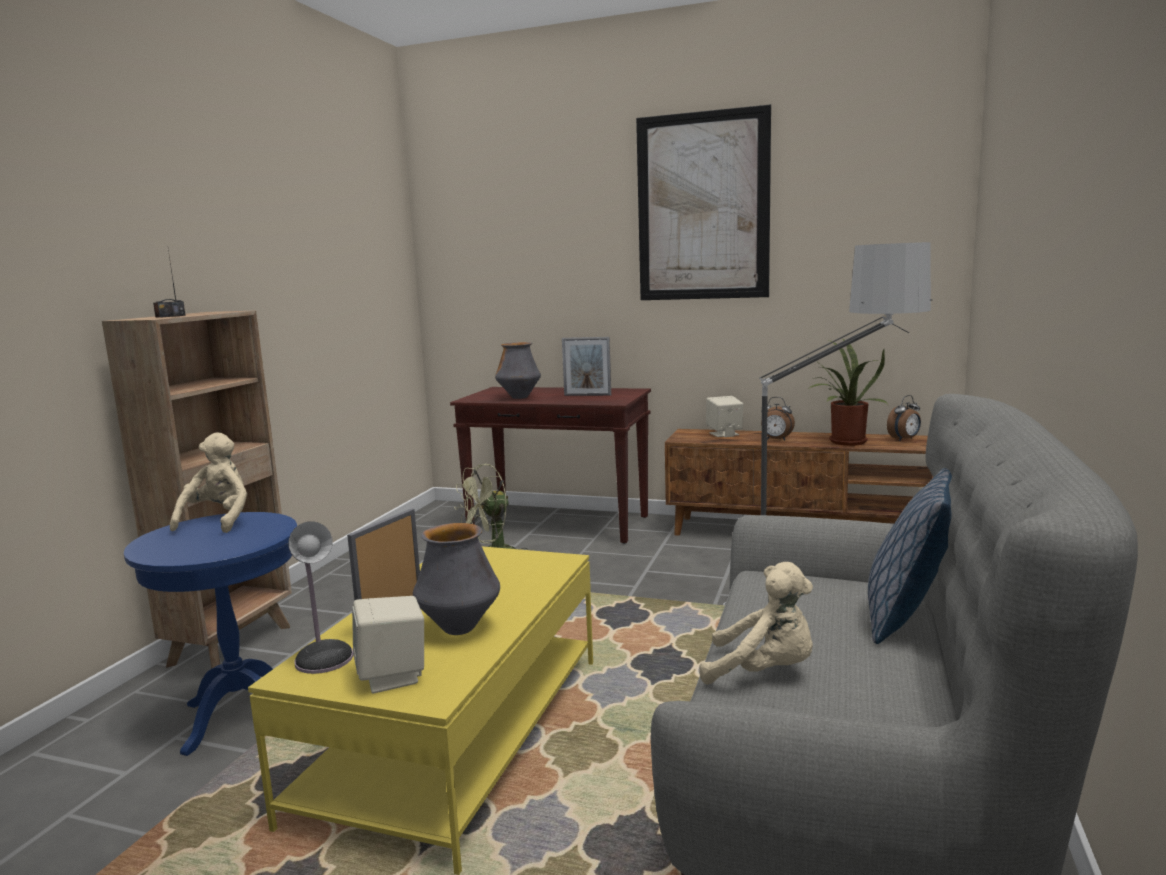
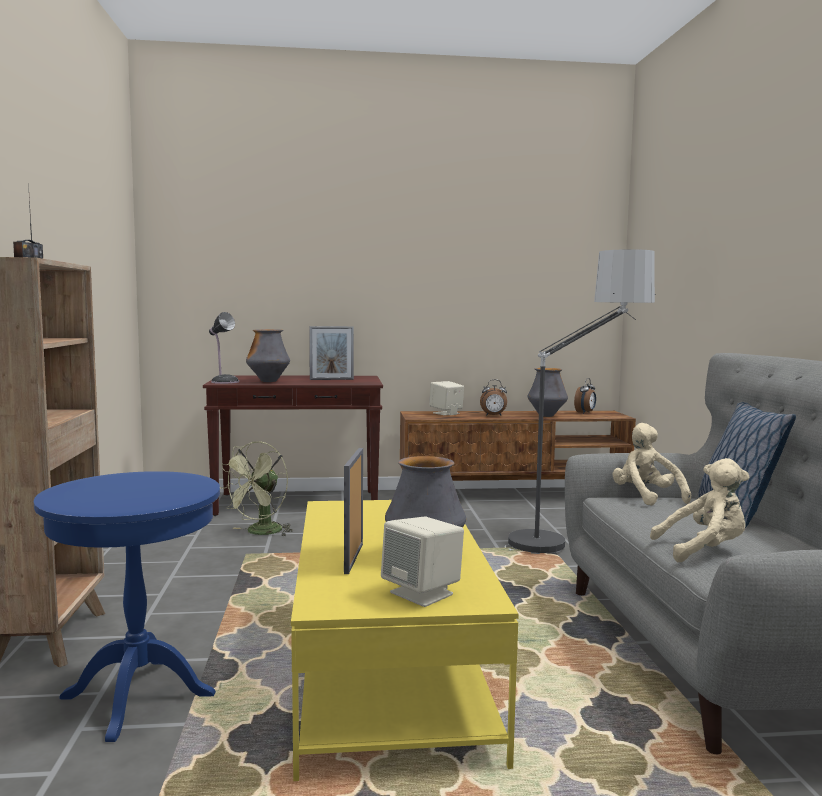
camera: 25 degrees left, 5 degrees down
(218, 520) = (109, 480): beige plush toy -> beige plush toy (646, 497)
(324, 657) = (331, 590): table lamp -> table lamp (224, 382)
(702, 207) = (425, 221): picture -> none
(844, 442) = (546, 415): potted plant -> vase

